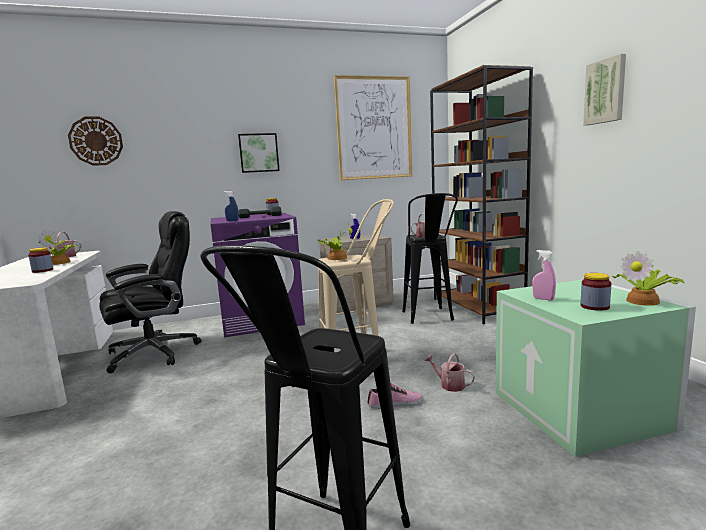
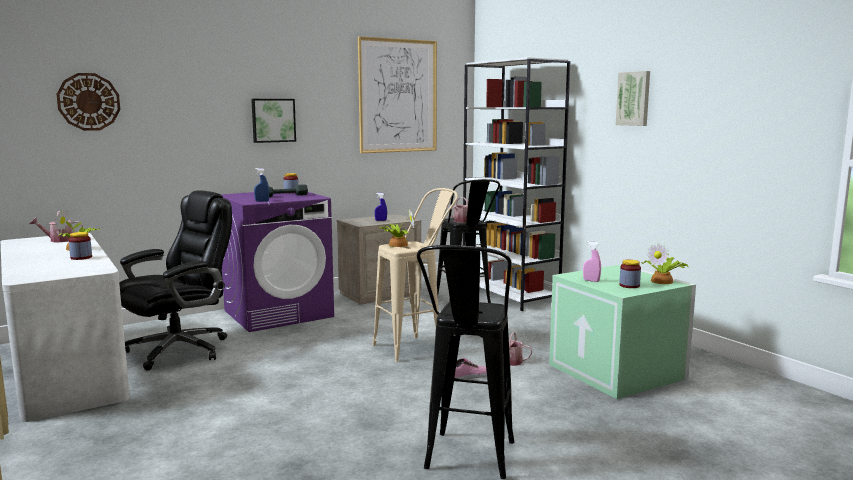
camera: 15 degrees left, 0 degrees up
(477, 307) = (510, 295): brown bookcase -> white bookcase

